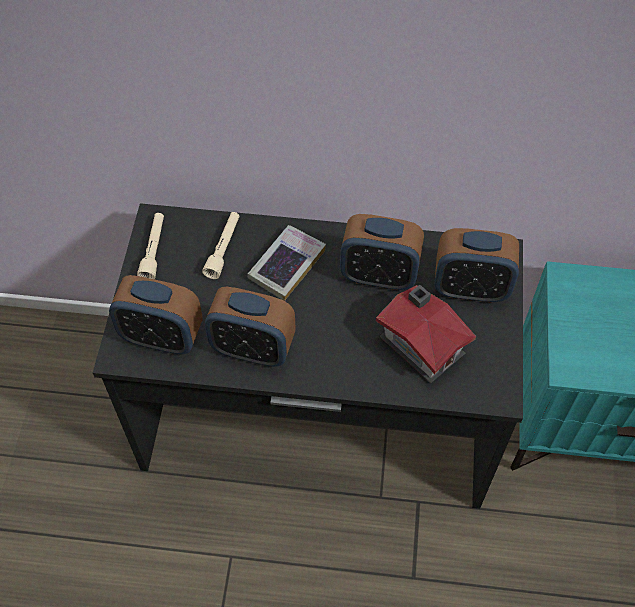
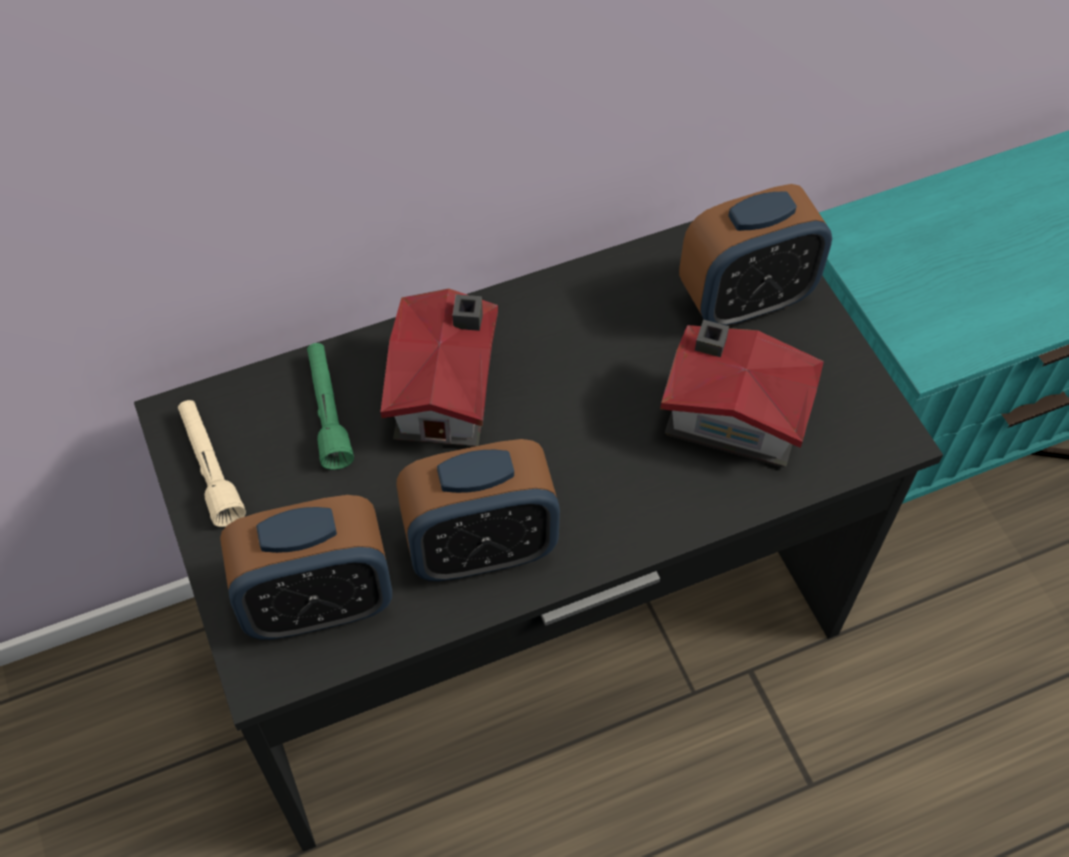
camera: 30 degrees left, 0 degrees up
(223, 249) = (328, 411): beige flashlight -> green flashlight
(287, 265) = (448, 391): book -> toy house
(379, 275) = (600, 342): alarm clock -> none

